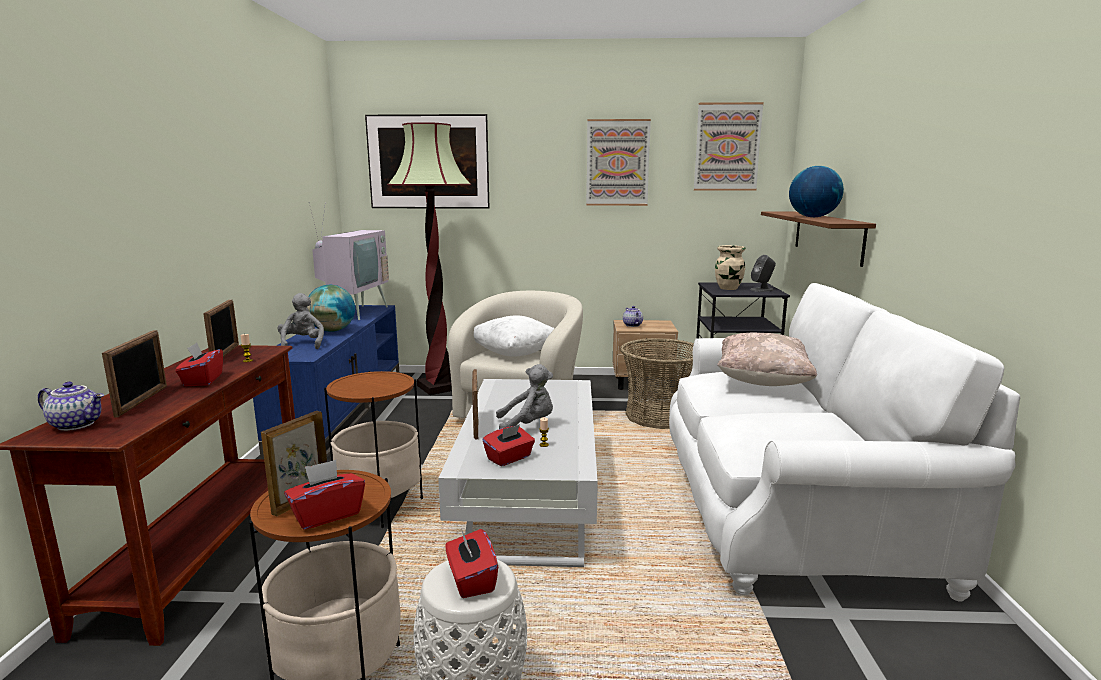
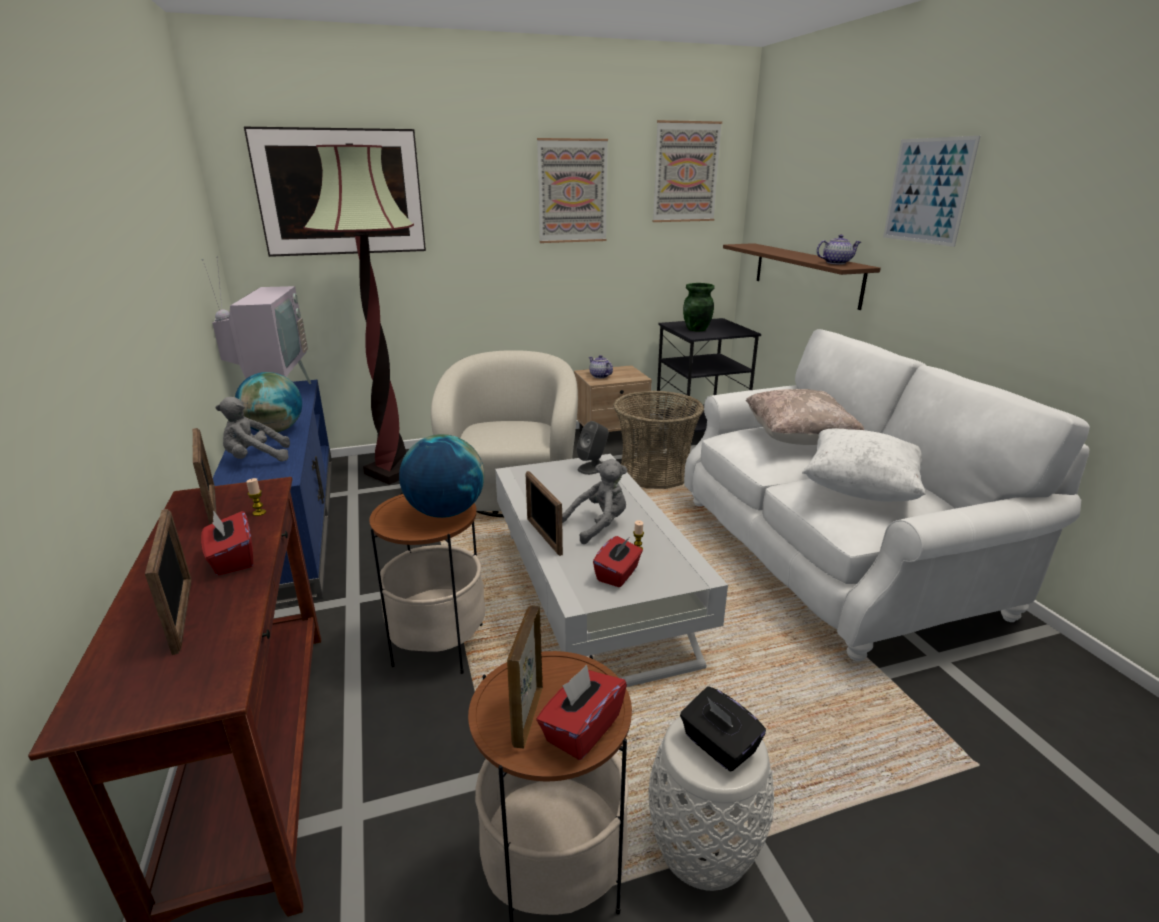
camera: 20 degrees left, 10 degrees up
(77, 424) = (127, 681): teapot -> teapot (836, 263)
(302, 344) = (256, 459): grey plush toy -> grey plush toy turned 75 degrees counterclockwise
(471, 580) = (718, 745): red tissue box -> black tissue box
(515, 353) = (503, 429): white pillow -> white pillow (860, 489)
(728, 288) = (697, 329): beige vase -> green vase
(762, 290) = (729, 328): grey speaker -> grey speaker (593, 468)
(813, 217) = (800, 256): globe -> globe (445, 512)
(907, 145) = (927, 191): none -> picture

